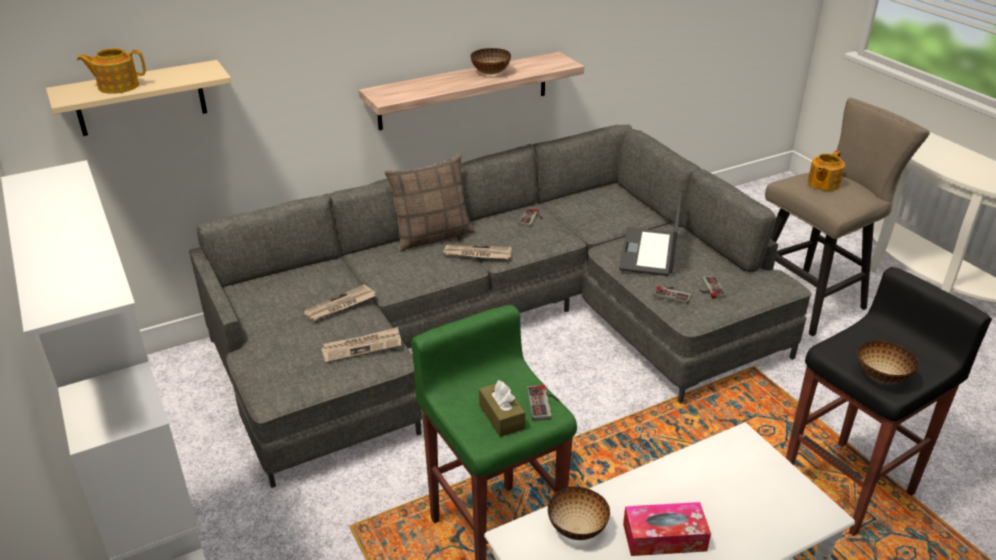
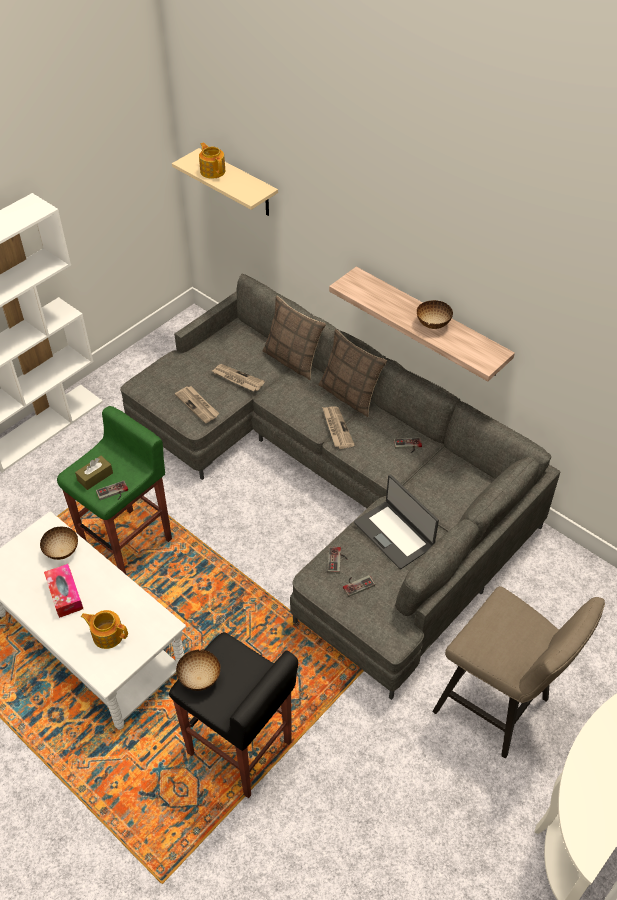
camera: 70 degrees right, 15 degrees up
(342, 260) = (293, 360): none -> pillow
(649, 252) = (394, 534): laptop -> laptop turned 120 degrees counterclockwise
(822, 184) = (507, 625): teapot -> teapot (107, 634)

